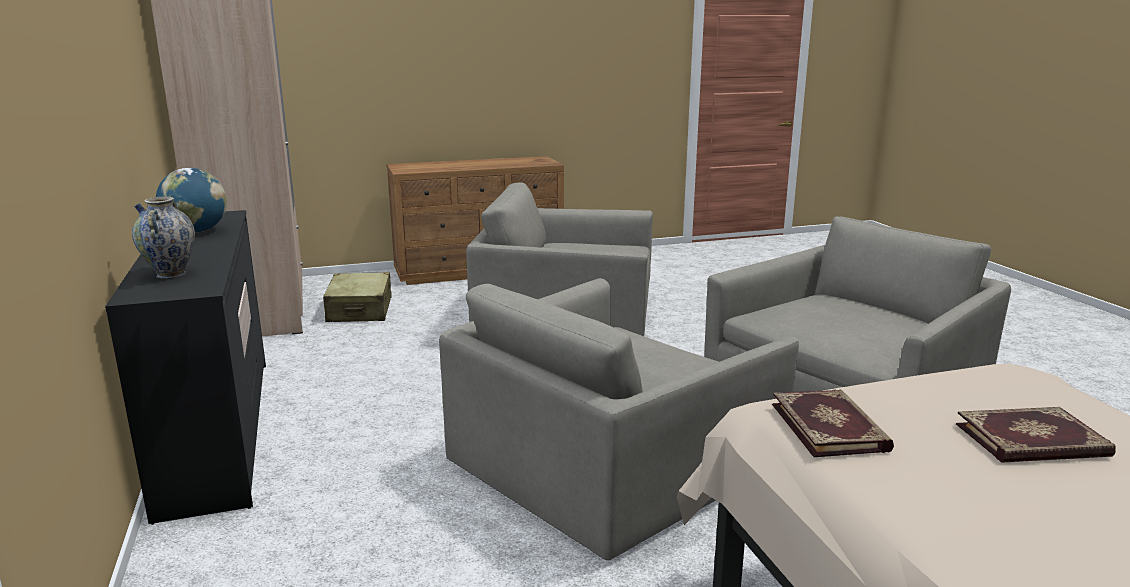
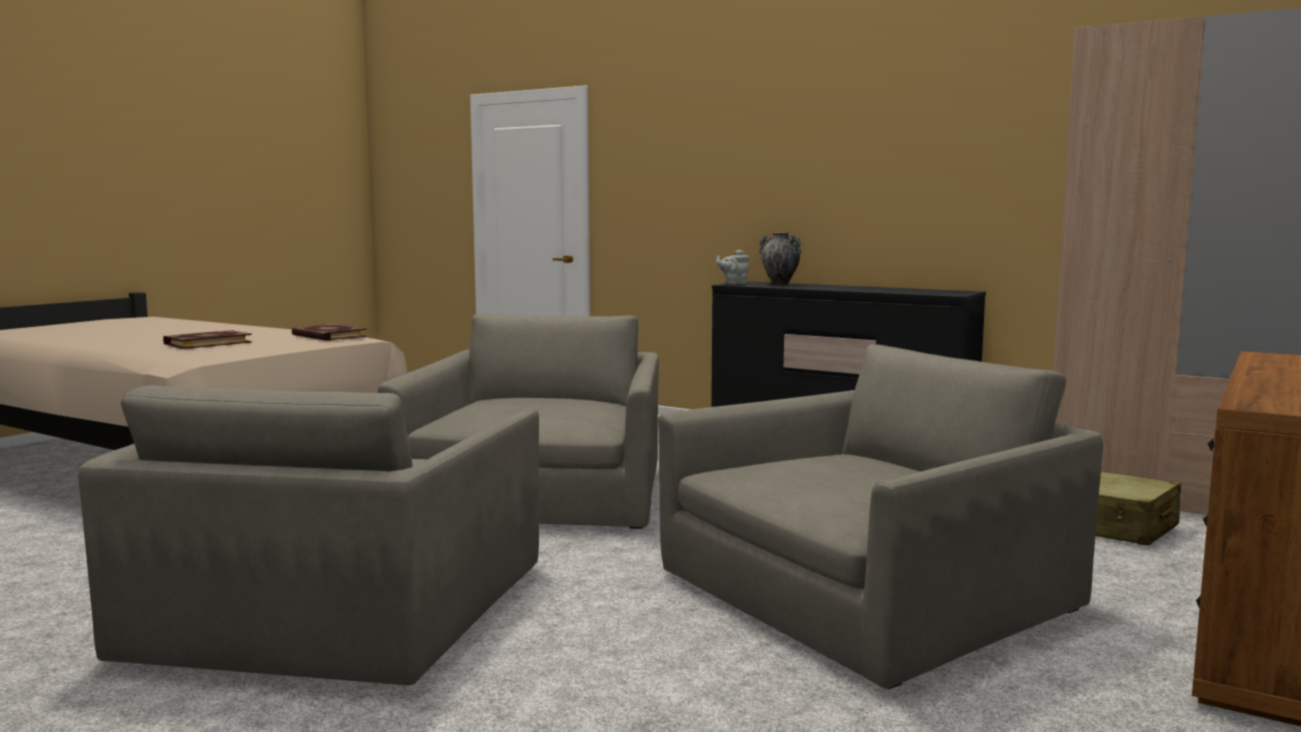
camera: 140 degrees right, 10 degrees down
(187, 291) = (733, 284): none -> grey teapot
(196, 231) = (896, 290): globe -> none

